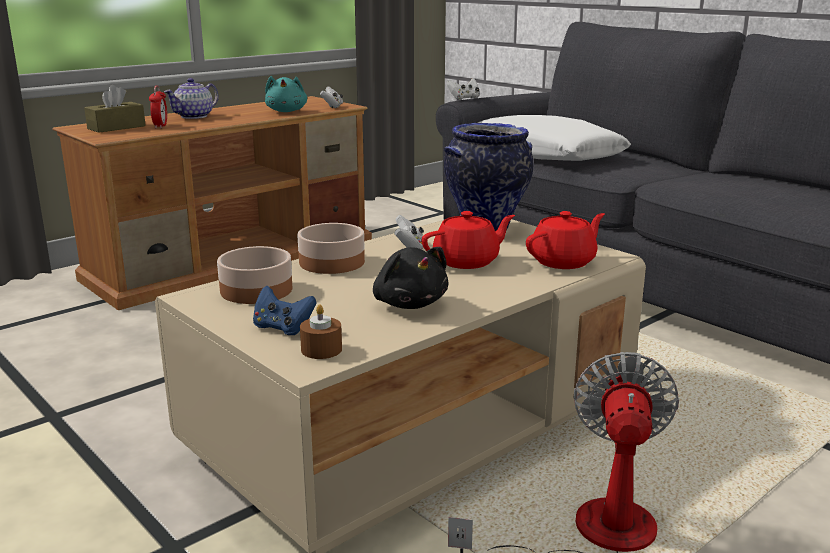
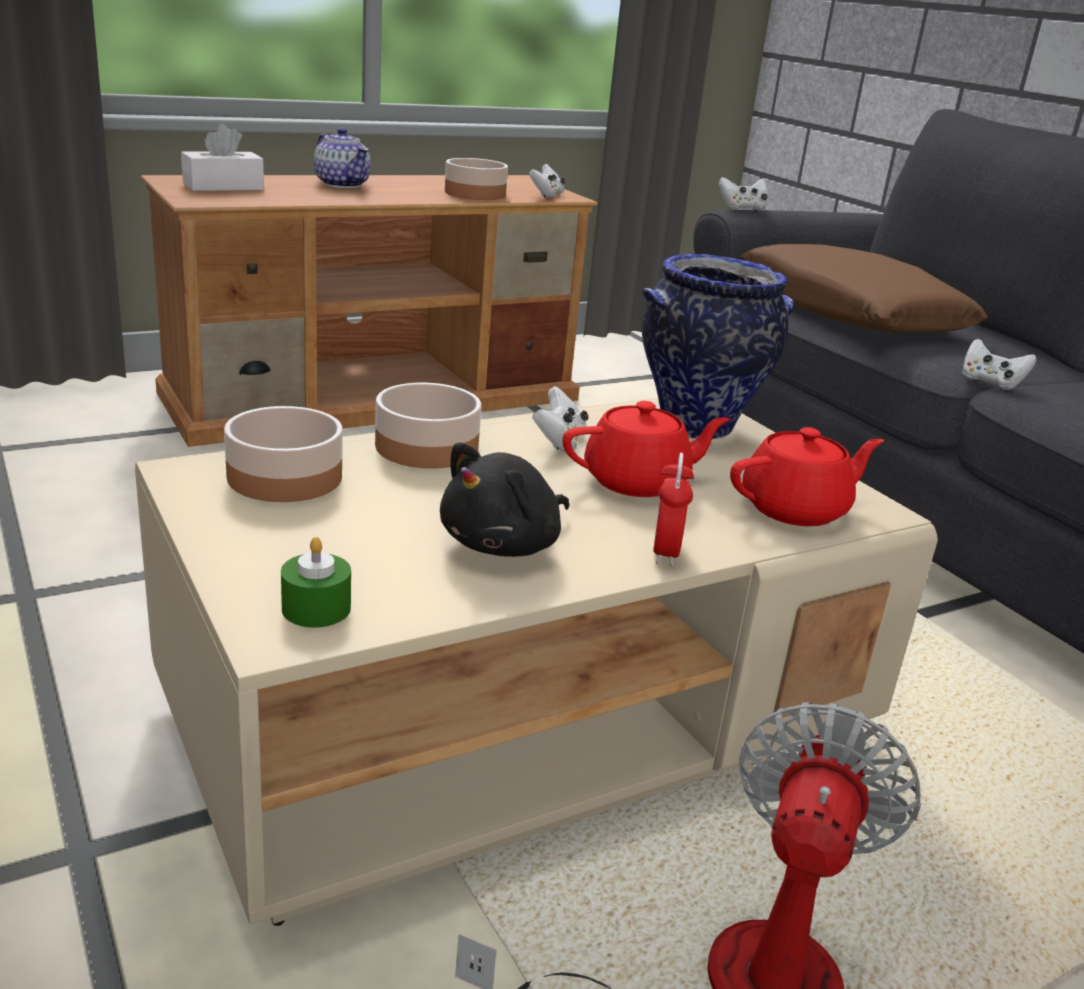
camera: 10 degrees right, 5 degrees up
(116, 127) = (223, 187): brown tissue box -> white tissue box
(160, 126) = (283, 193): alarm clock -> alarm clock (665, 552)
(194, 116) = (342, 184): teapot -> teapot turned 90 degrees counterclockwise
(283, 328) = (281, 555): blue game controller -> none
(287, 111) = (476, 194): turquoise plush toy -> bowl
(321, 349) = (316, 608): brown candle -> green candle
(409, 303) = (504, 545): black plush toy -> black plush toy turned 60 degrees clockwise
(546, 154) = (849, 313): white pillow -> brown pillow
(644, 181) = (990, 382): none -> white game controller

